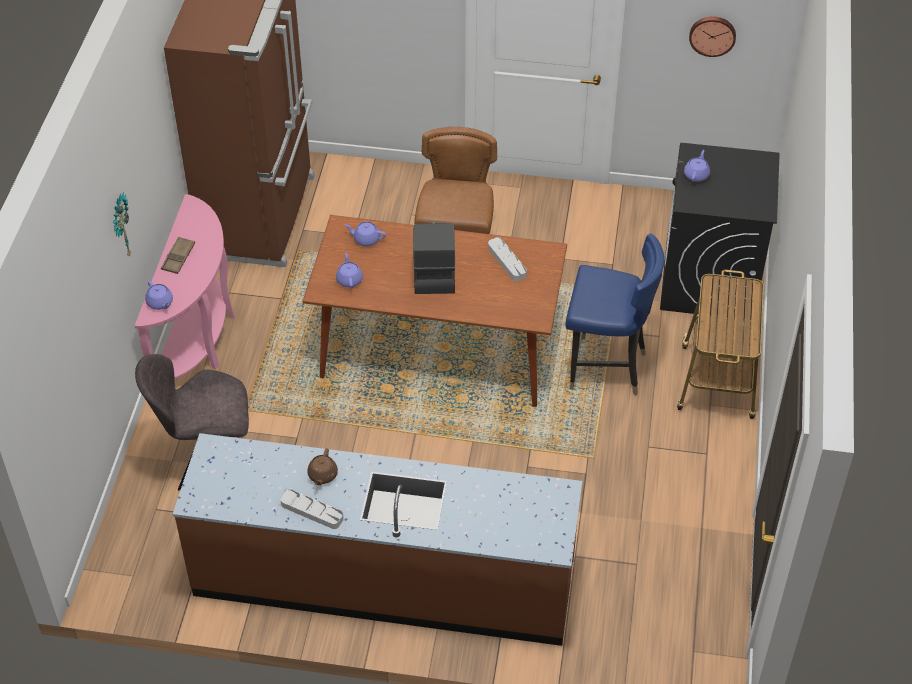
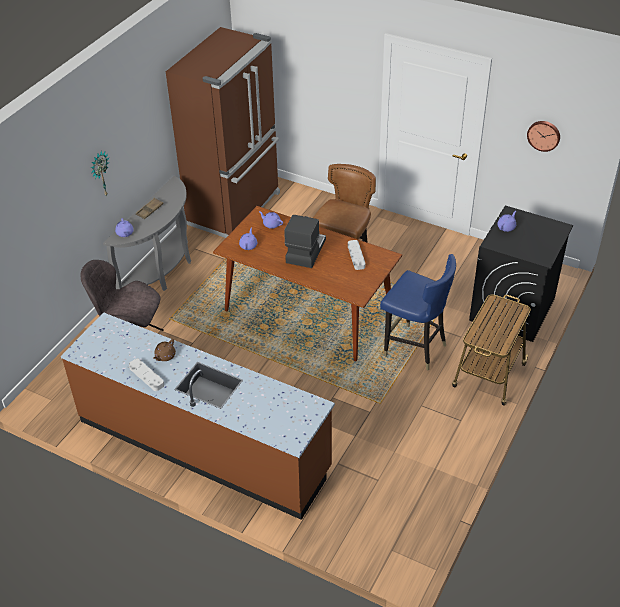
camera: 20 degrees right, 5 degrees down
(199, 339) = (163, 271): pink console table -> grey console table

